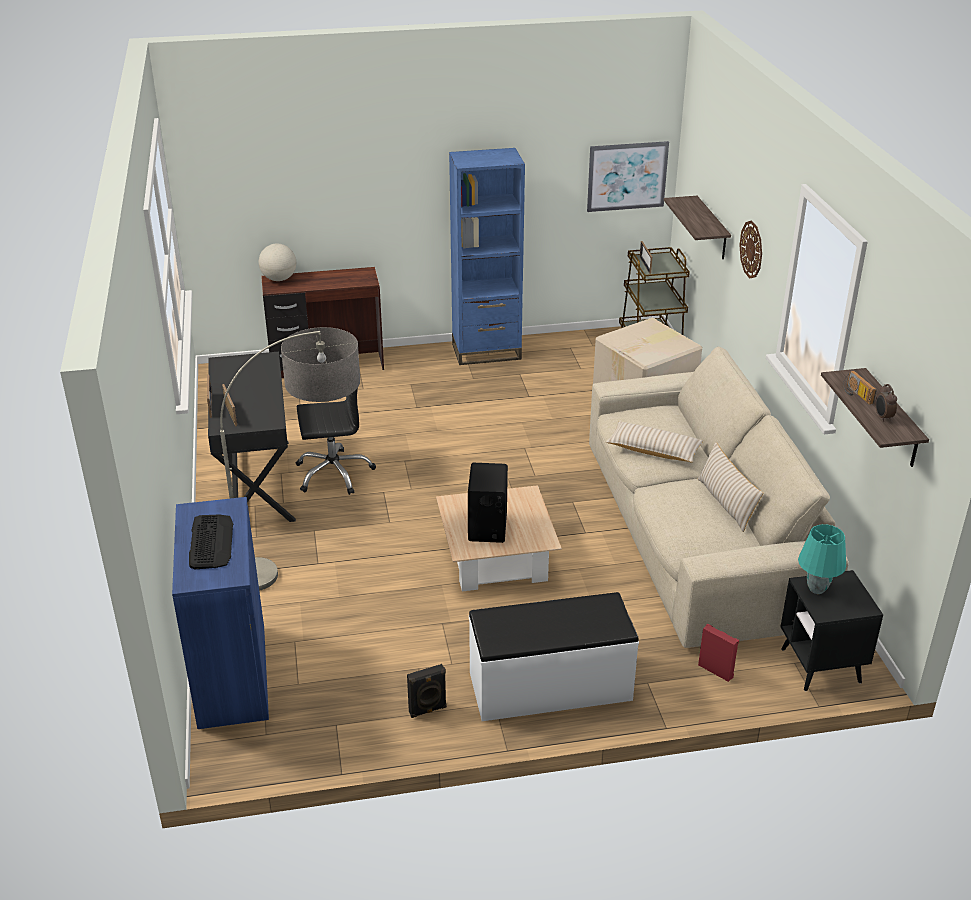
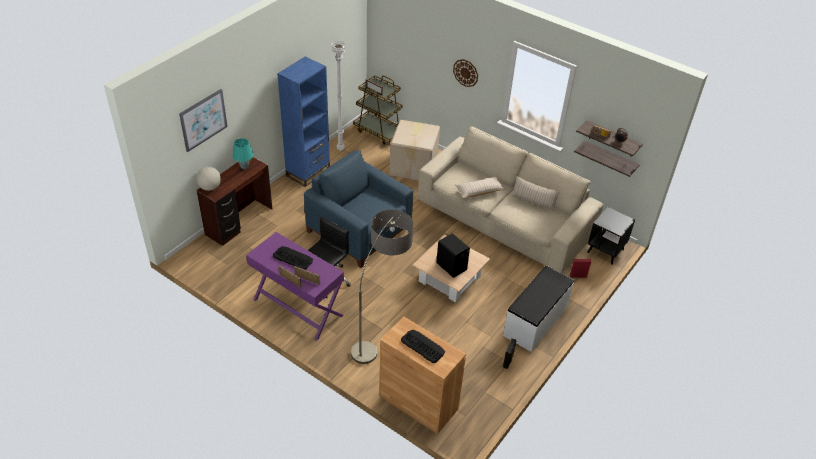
camera: 45 degrees left, 10 degrees up
(232, 675) = (418, 402): blue cabinet -> brown cabinet
(252, 385) = (293, 258): none -> keyboard
(256, 483) = (297, 307): black desk -> purple desk
(457, 443) = (360, 231): none -> blue armchair
(566, 346) = (341, 149): none -> white floor lamp
(627, 176) = (348, 47): picture -> picture (203, 120)
(712, 228) = (418, 63): shelf -> shelf (609, 159)
(816, 589) = (606, 222): turquoise table lamp -> turquoise table lamp (244, 167)

